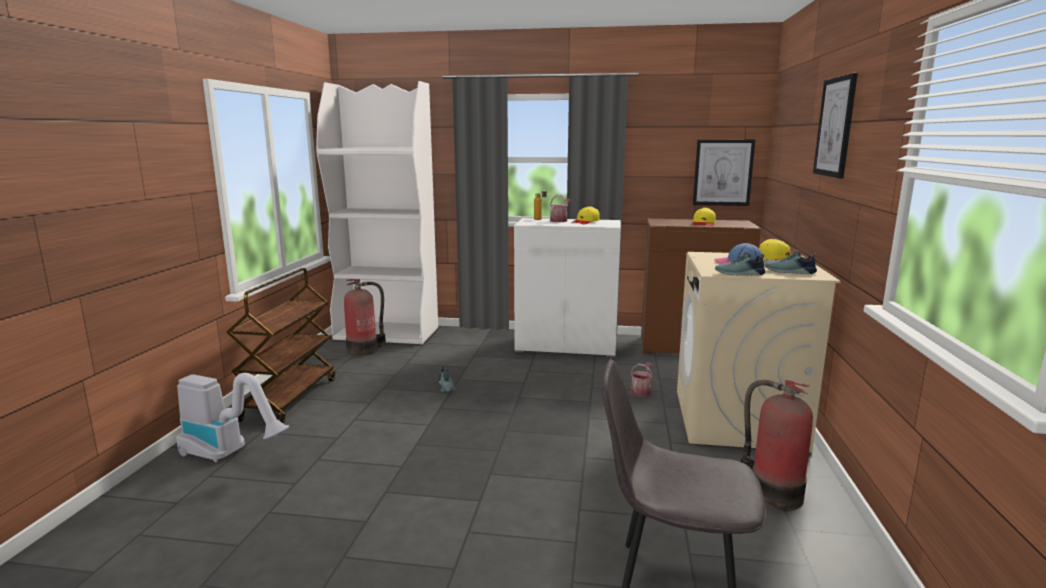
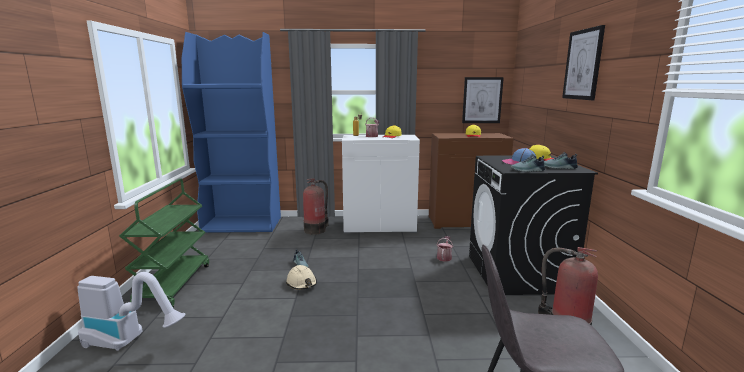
camera: 10 degrees left, 0 degrees up
(289, 398) = (174, 285): brown cart -> green cart
(364, 350) = (228, 239): fire extinguisher -> fire extinguisher (316, 229)
(388, 333) = (243, 224): white bookcase -> blue bookcase
(441, 409) = (302, 283): none -> beige hard hat
(738, 419) = (518, 273): beige washing machine -> black washing machine

